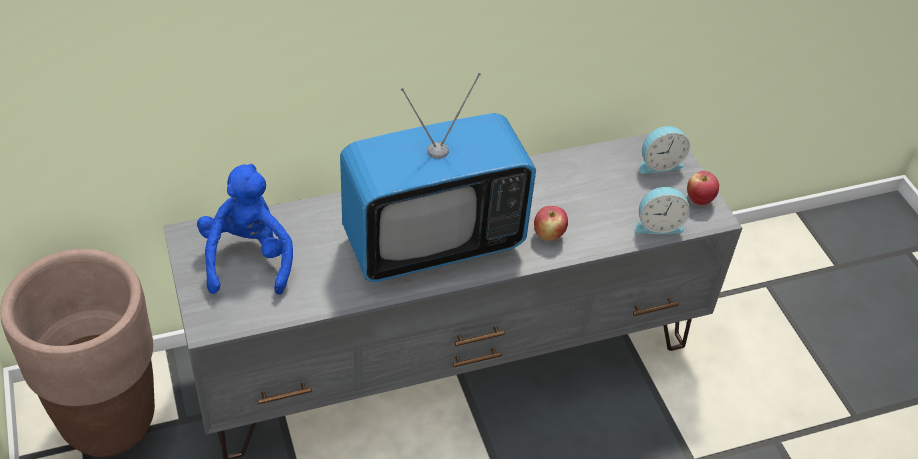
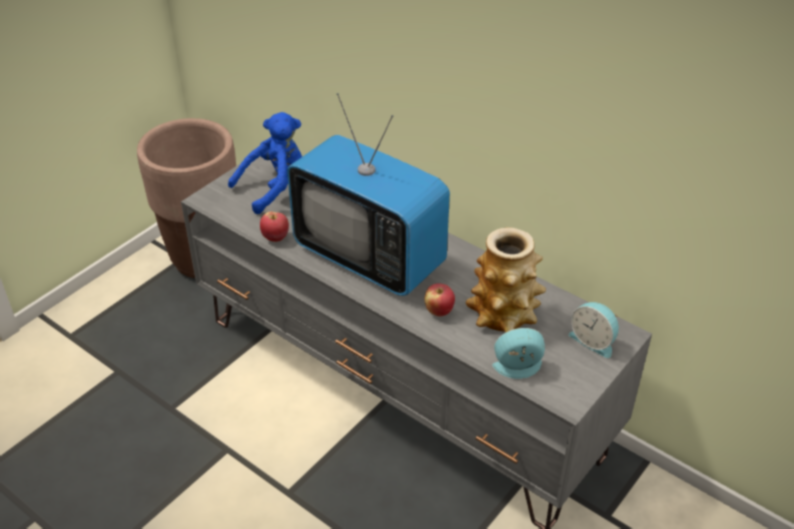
camera: 60 degrees right, 5 degrees down
(587, 197) = (504, 315): none -> vase
(658, 224) = (518, 369): alarm clock -> alarm clock turned 120 degrees clockwise
(699, 199) = (578, 383): apple -> apple (275, 237)

